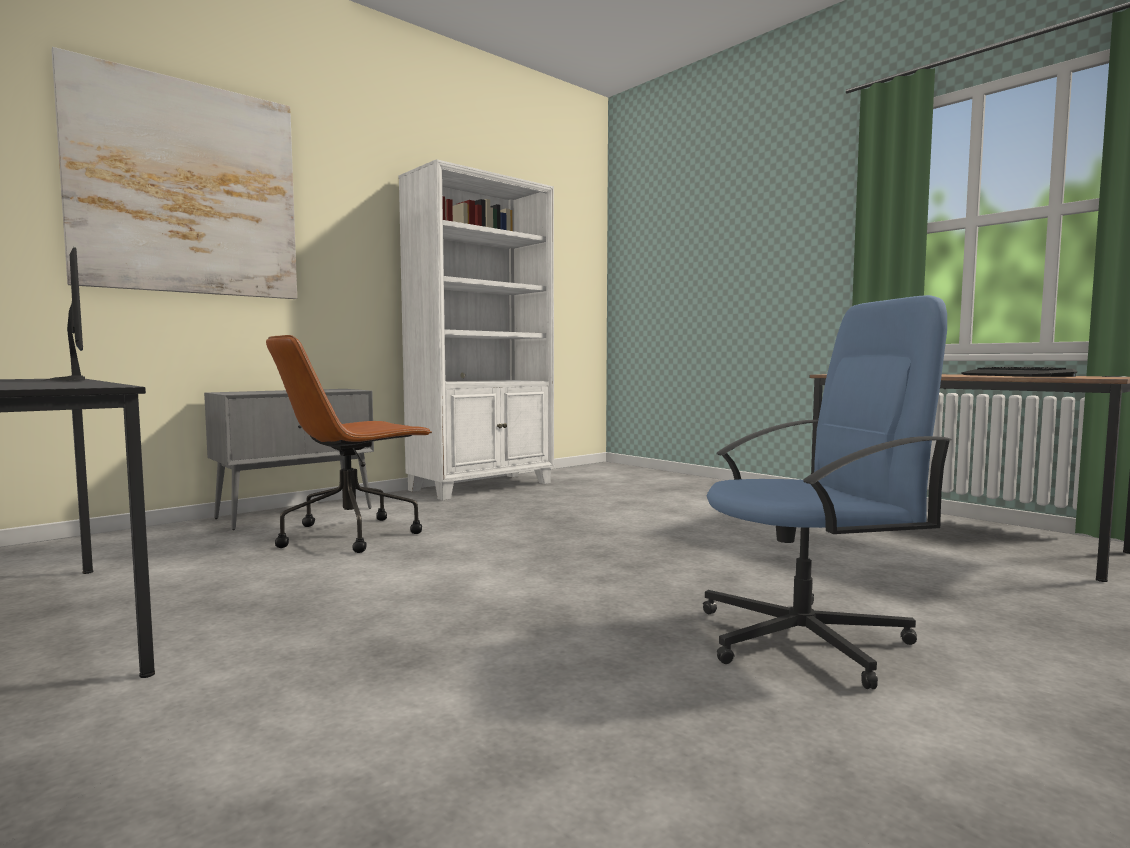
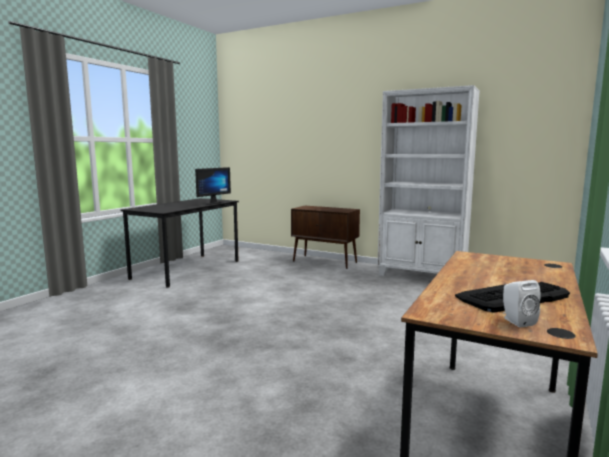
camera: 70 degrees right, 5 degrees up
(187, 188) = (304, 123): picture -> none
(297, 513) = (325, 262): grey cabinet -> brown cabinet
(352, 534) = (303, 275): brown office chair -> none
(806, 639) = (218, 366): blue office chair -> none
(1096, 376) = (516, 321): none -> white speaker

